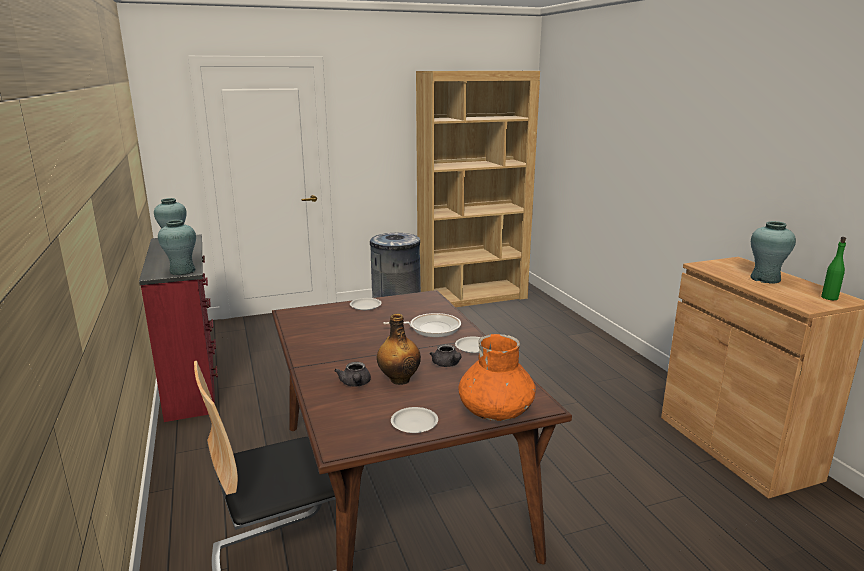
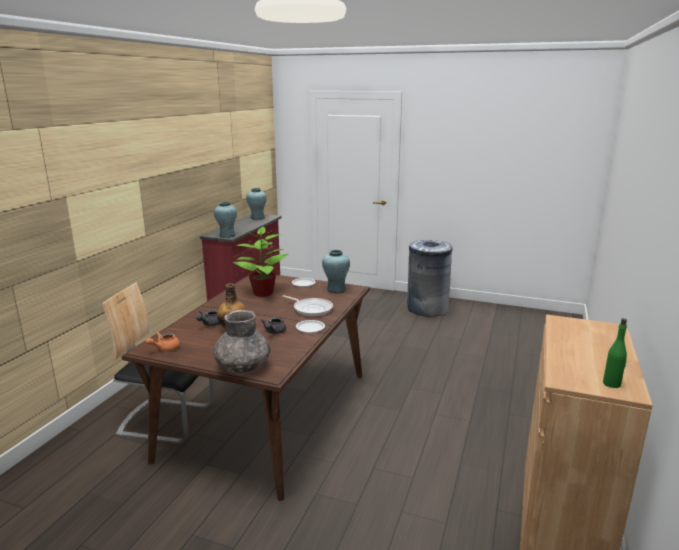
camera: 40 degrees right, 0 degrees up
(341, 330) = (262, 293): none -> potted plant
(363, 433) = (164, 348): none -> orange teapot
(415, 423) = (194, 354): white plate -> none
(472, 297) = (508, 314): brown bookcase -> none
(496, 411) = (242, 366): orange vase -> grey vase
(765, 279) = (591, 349): turquoise vase -> turquoise vase (336, 290)

